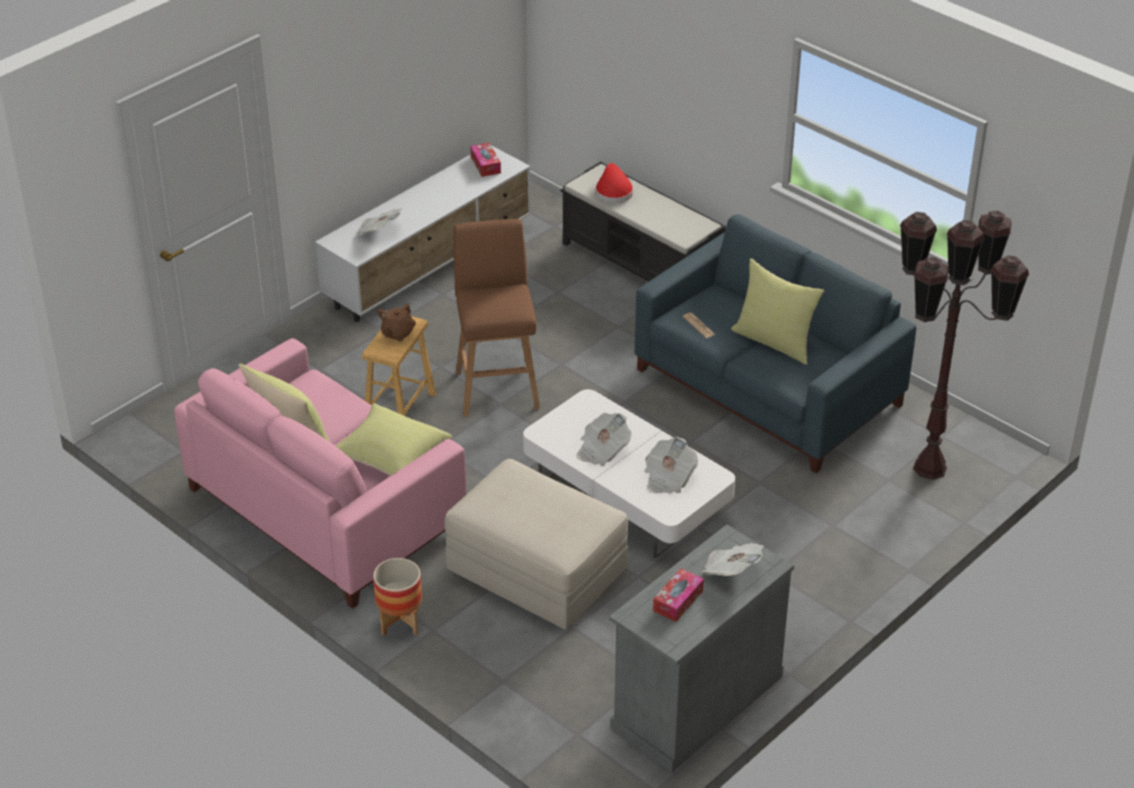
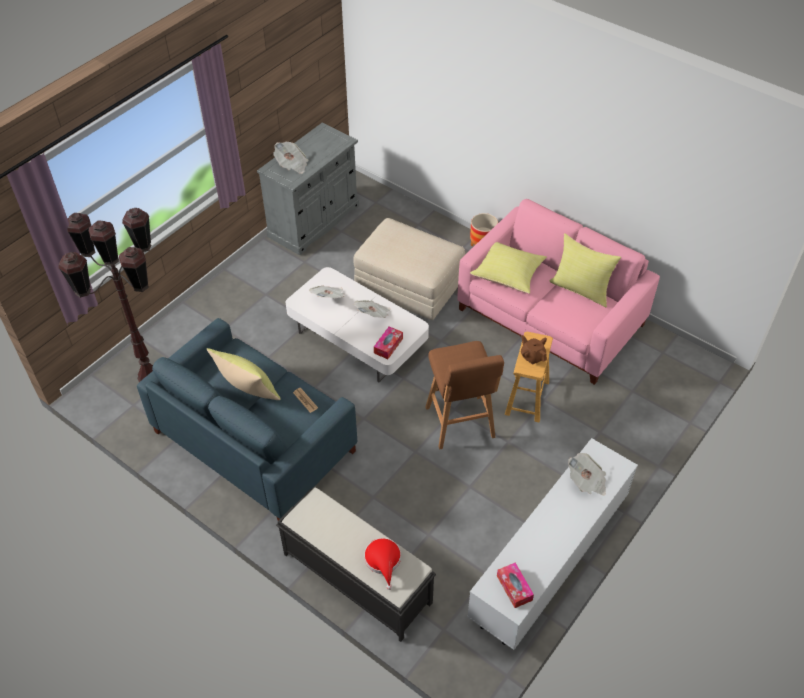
camera: 175 degrees right, 10 degrees up
(397, 334) = (532, 356): brown teapot -> brown teapot turned 60 degrees counterclockwise
(678, 601) = (321, 148): tissue box -> tissue box (388, 346)

